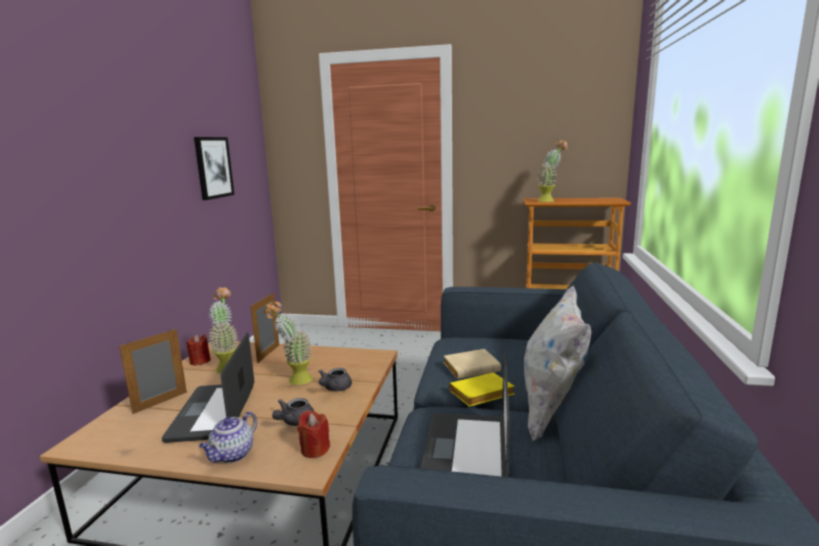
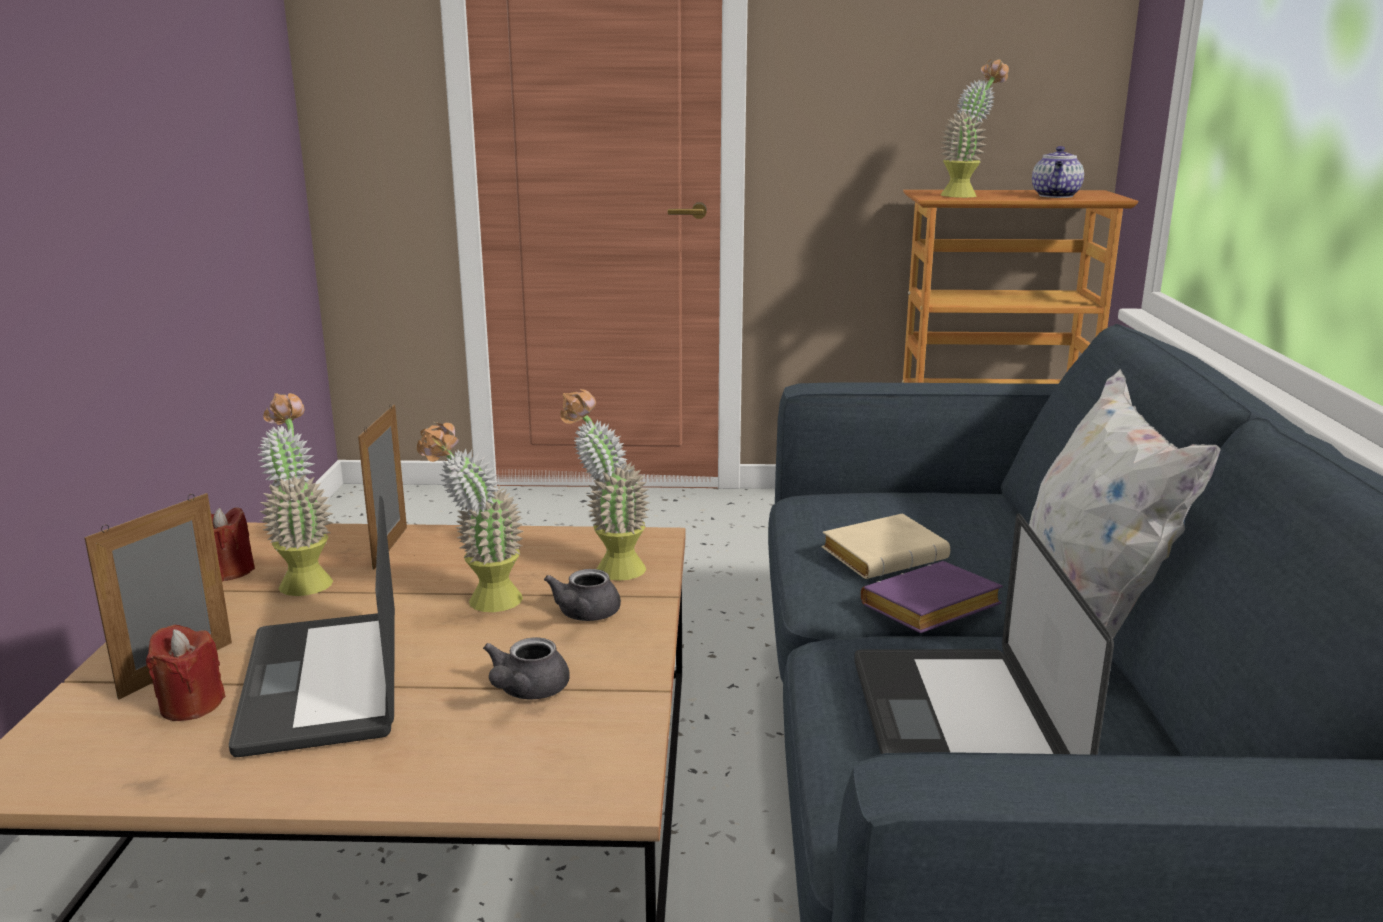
camera: 10 degrees left, 5 degrees up
(213, 167) = (193, 103): picture -> none
(232, 455) = (416, 772): teapot -> teapot (1056, 196)
(315, 449) = (602, 746): red candle -> red candle (191, 705)
(355, 367) = (608, 568): none -> potted plant
(481, 395) = (930, 610): yellow book -> purple book

